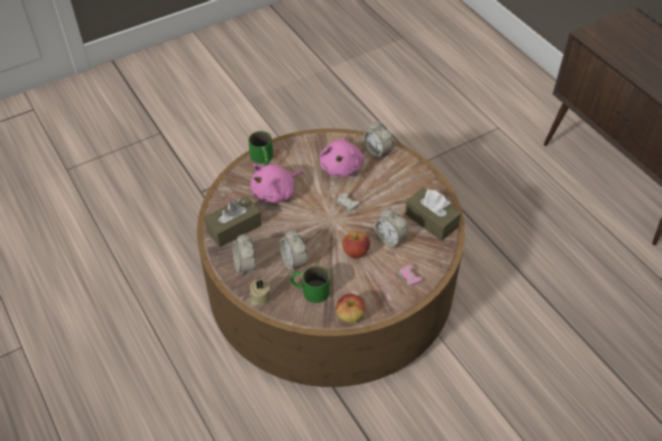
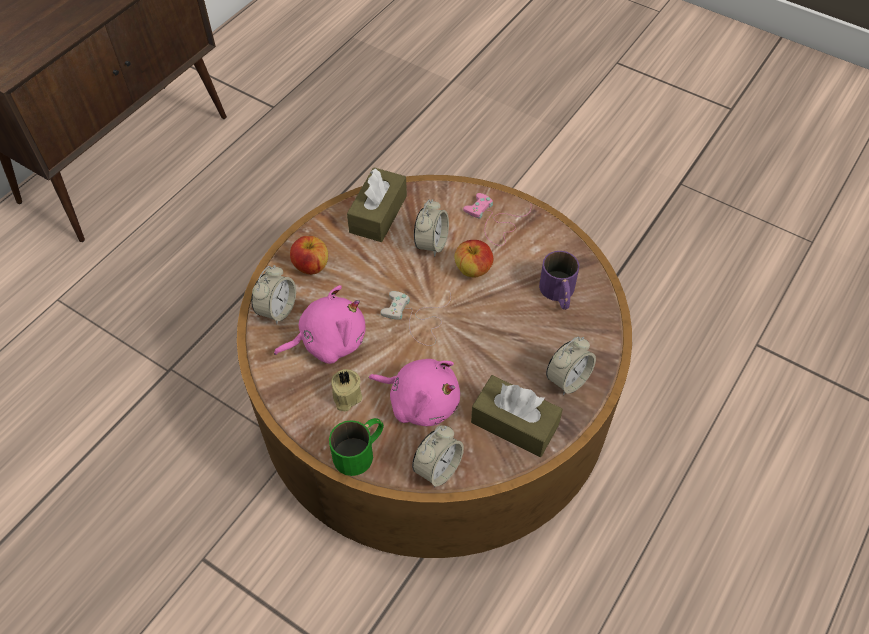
camera: 115 degrees left, 5 degrees up
(260, 297) = (603, 340): beige candle -> beige candle (346, 397)
(293, 261) = (527, 328): alarm clock -> alarm clock (438, 468)
(309, 290) = (558, 294): green mug -> purple mug
(350, 316) = (568, 242): apple -> apple (311, 266)

